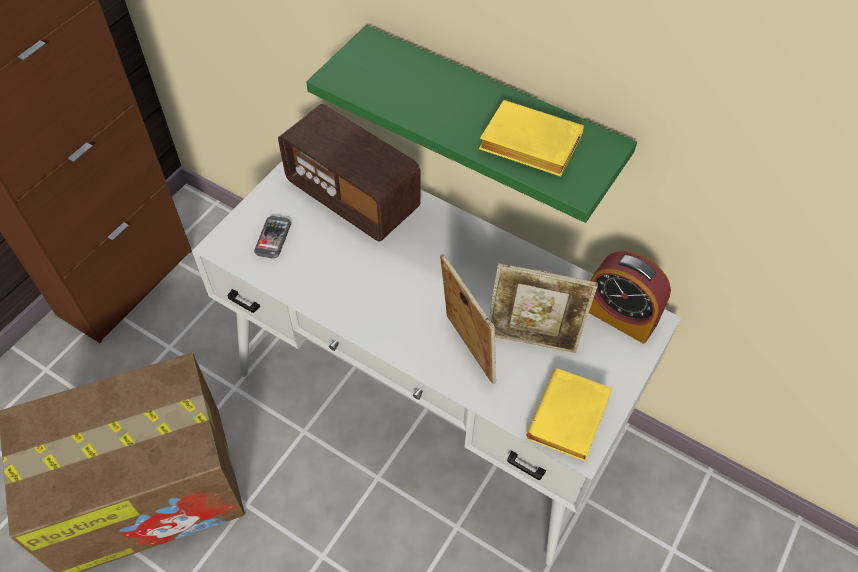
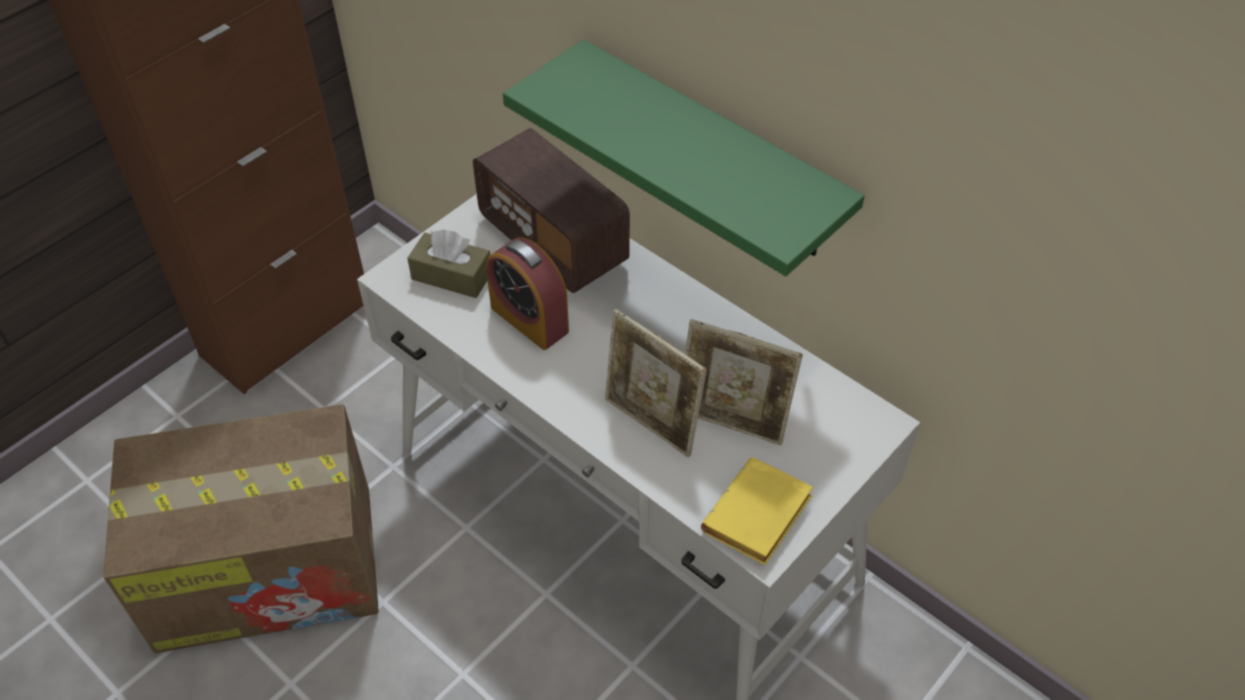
camera: 10 degrees right, 5 degrees down
(273, 238) = (452, 276): phone -> brown tissue box
(466, 349) = (651, 424): picture frame -> picture frame turned 150 degrees clockwise
(527, 145) = (735, 185): yellow book -> none
(619, 315) = (844, 411): alarm clock -> alarm clock (529, 319)

